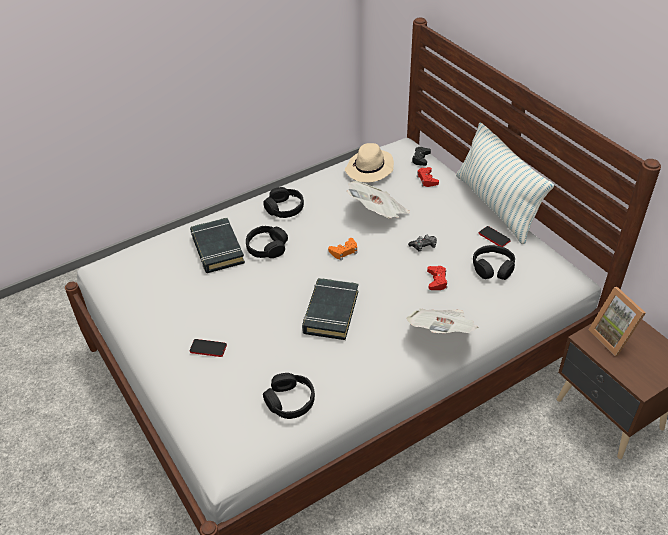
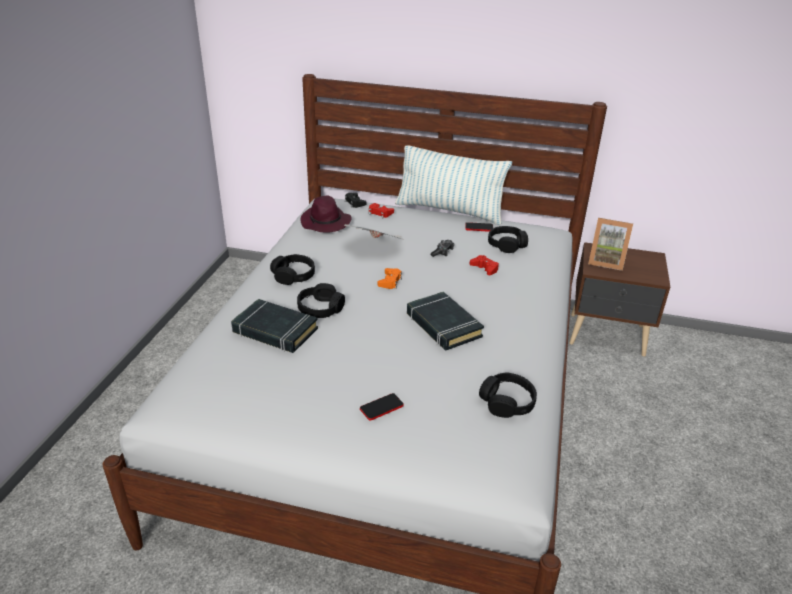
camera: 45 degrees left, 10 degrees down
(369, 169) = (326, 223): beige hat -> purple hat
(442, 333) = (536, 297): newspaper -> none

